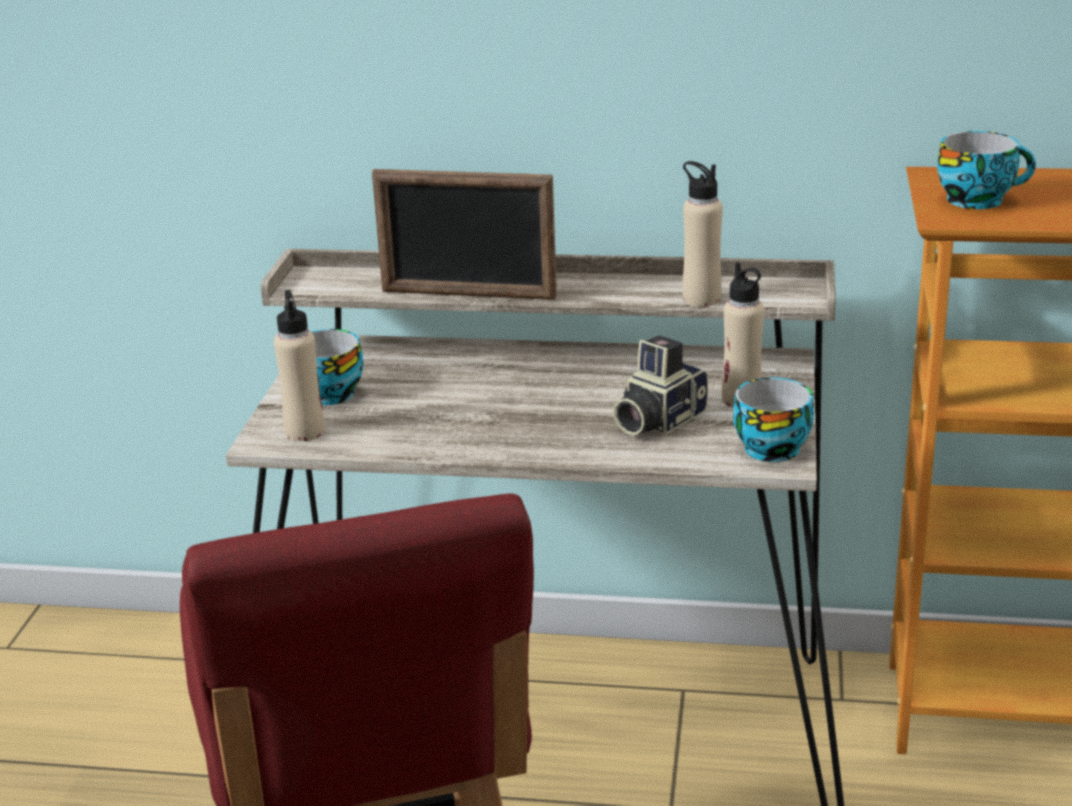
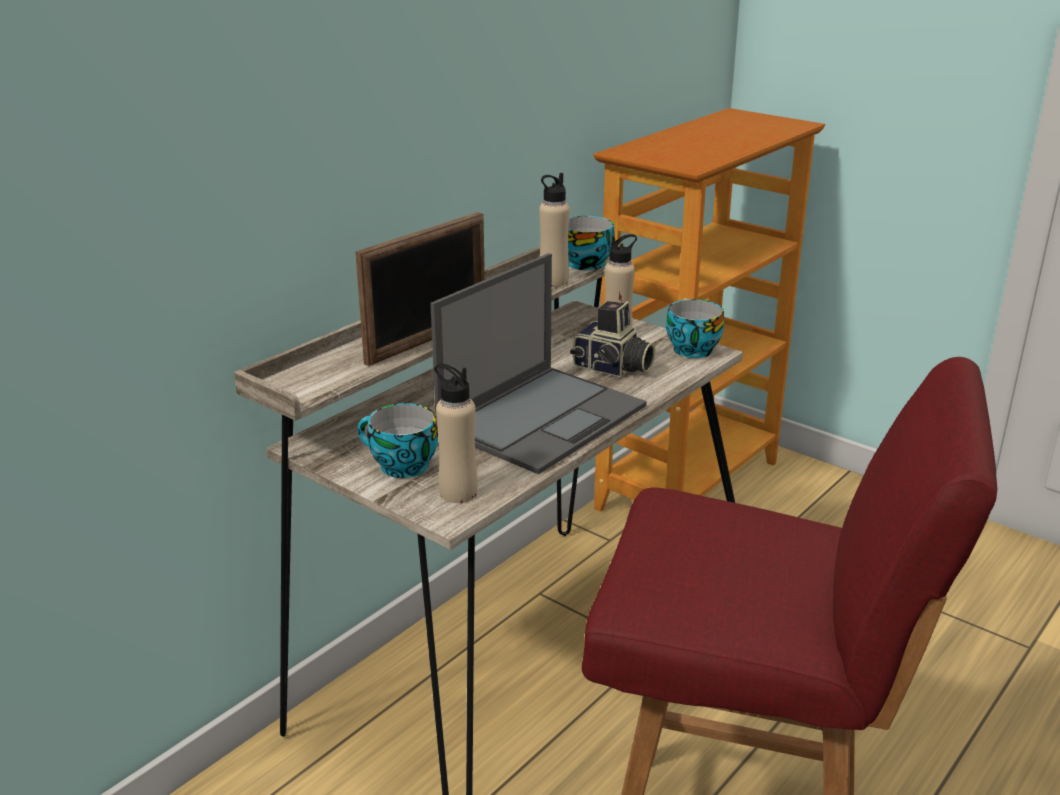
camera: 60 degrees left, 0 degrees up
(496, 421) = (543, 417): none -> laptop
(657, 420) = (612, 368): camera -> camera turned 45 degrees counterclockwise
(978, 200) = (674, 156): cup -> cup (587, 263)

